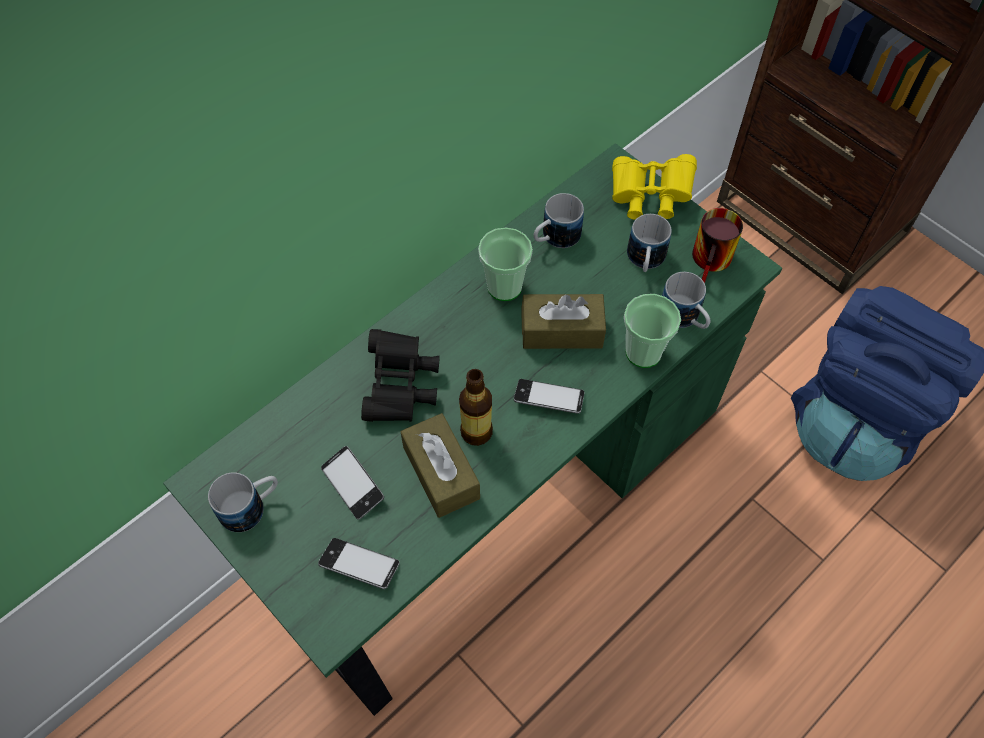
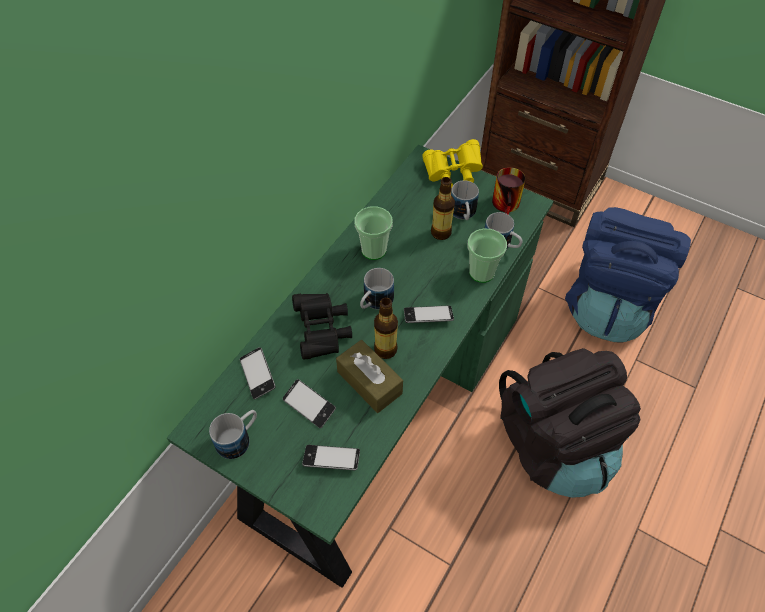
camera: 15 degrees left, 5 degrees down
(299, 427) = (258, 375): none -> phone
(555, 238) = (398, 212): mug -> mug (374, 302)
(562, 331) = (422, 270): brown tissue box -> none
(605, 281) = (441, 233): none -> bottle
(714, 600) = (554, 445): none -> black backpack

